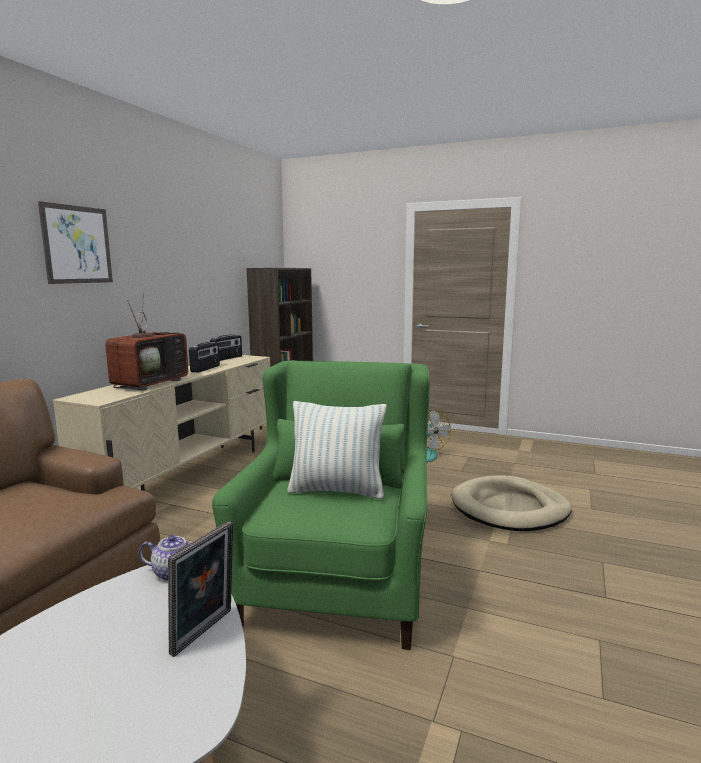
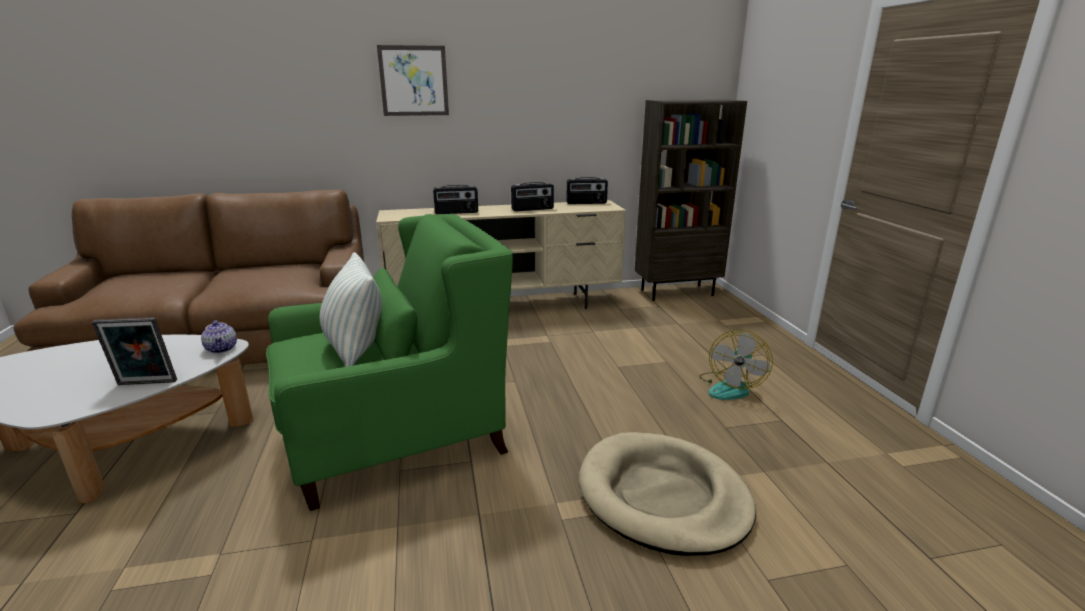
camera: 55 degrees right, 10 degrees up
(150, 383) = (456, 212): television -> radio

